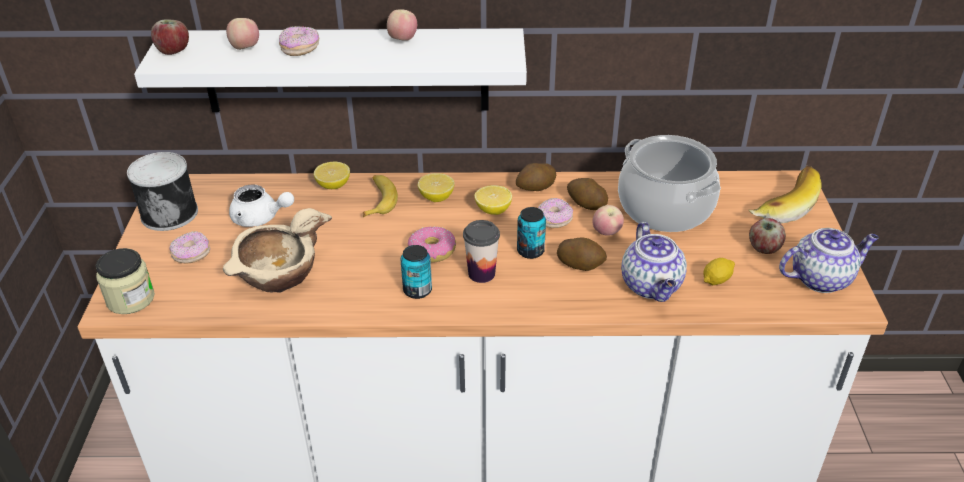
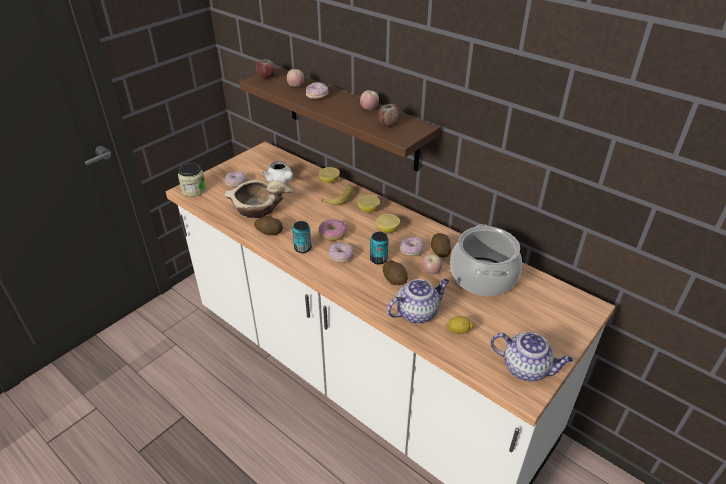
camera: 40 degrees right, 0 degrees up
(170, 212) = (250, 161): can -> none
(346, 70) = (351, 118): white shelf -> brown shelf
(481, 273) = (341, 257): cup -> donut
(535, 188) = (424, 230): potato -> potato (269, 232)
(652, 286) = (417, 312): teapot -> teapot turned 150 degrees counterclockwise
(763, 248) = (512, 331): apple -> apple (388, 124)
(780, 205) = (560, 314): banana -> none

